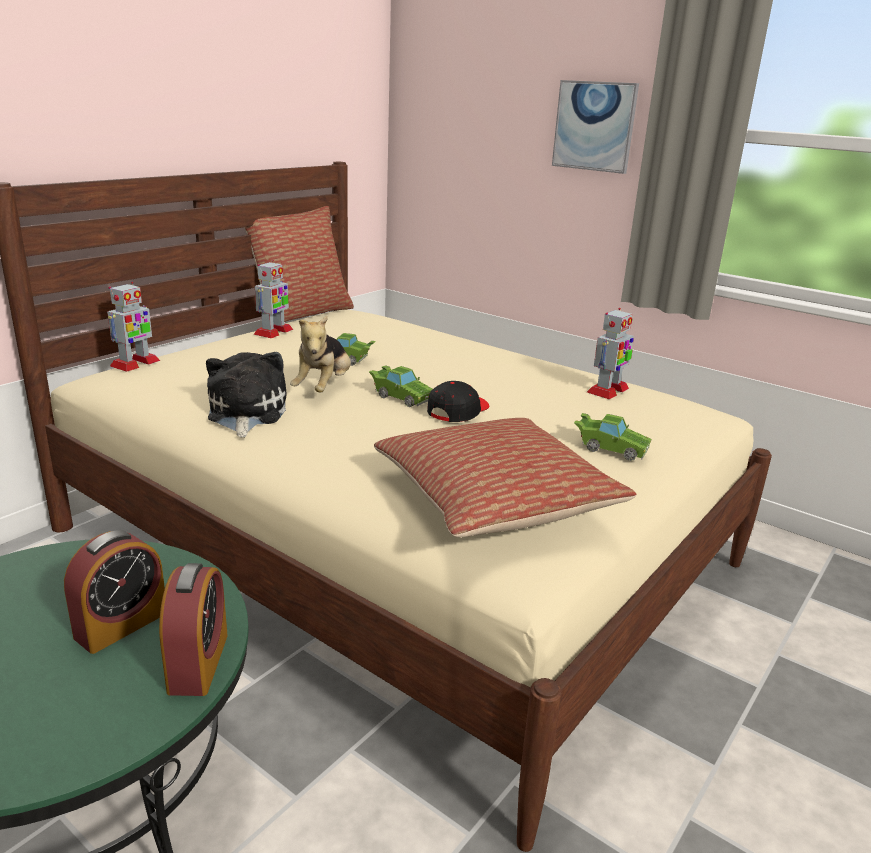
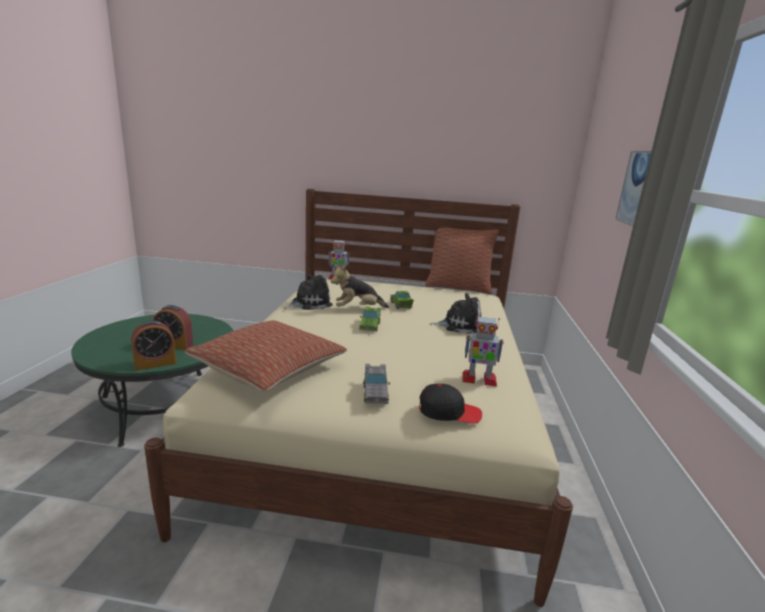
camera: 60 degrees right, 5 degrees down
(273, 332) = (416, 287): toy robot -> none
(450, 353) = (459, 325): none -> plush toy
(458, 411) = (370, 341): black cap -> black cap (448, 412)
(610, 449) = (375, 392): green toy car -> grey toy car

